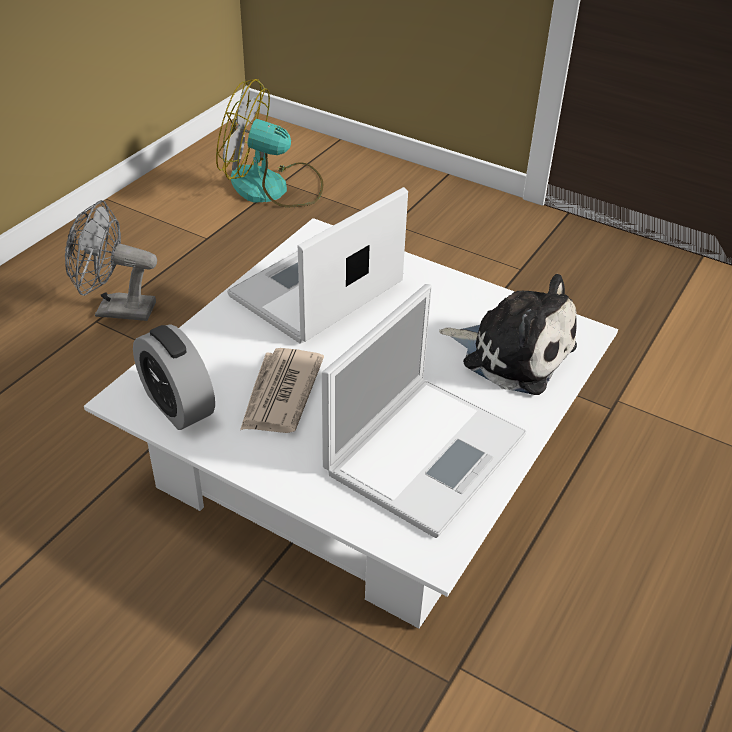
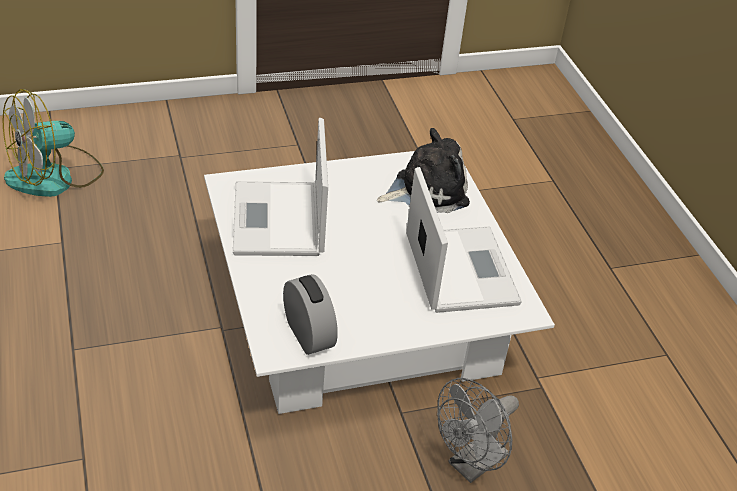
camera: 50 degrees left, 0 degrees up
(116, 310) = (75, 332): grey fan -> grey fan (471, 465)
(177, 405) = (308, 334): alarm clock -> alarm clock turned 120 degrees counterclockwise
(280, 394) = (351, 290): newspaper -> none

